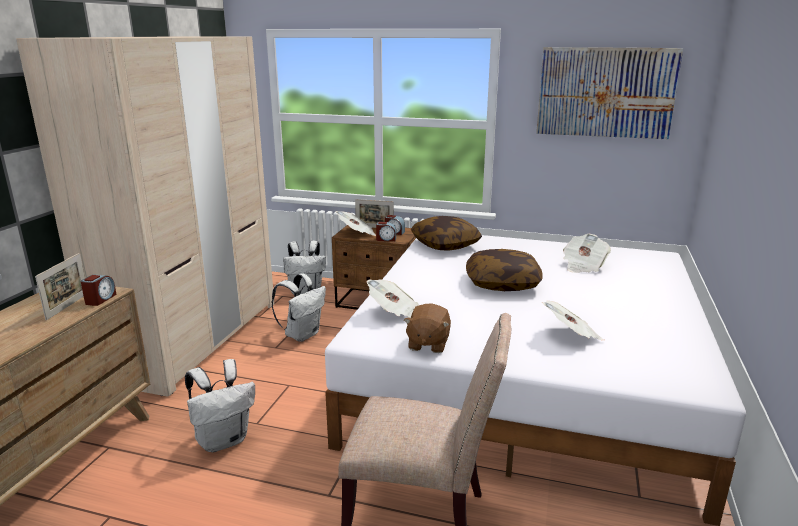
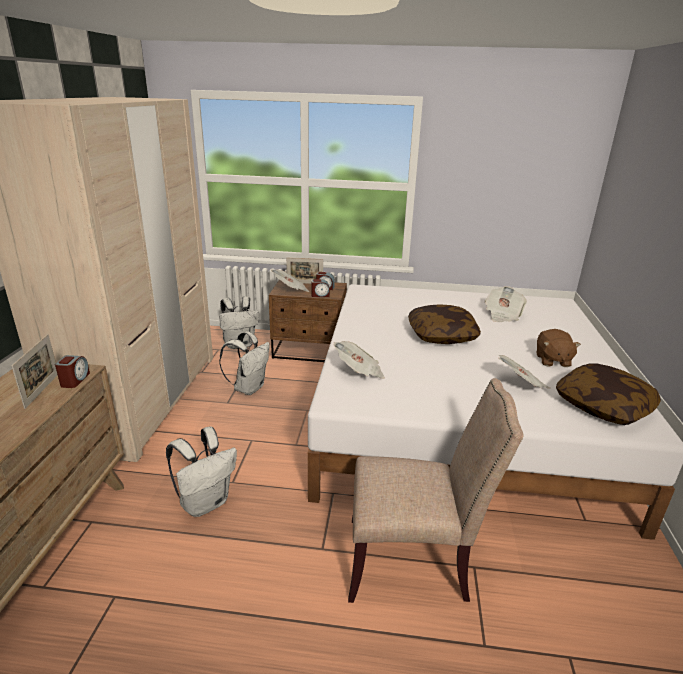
camera: 10 degrees left, 5 degrees up
(427, 344) = (401, 402): brown plush toy -> brown plush toy (552, 360)
(445, 244) = (376, 298): pillow -> pillow (603, 406)
(605, 92) = (515, 158): picture -> none

